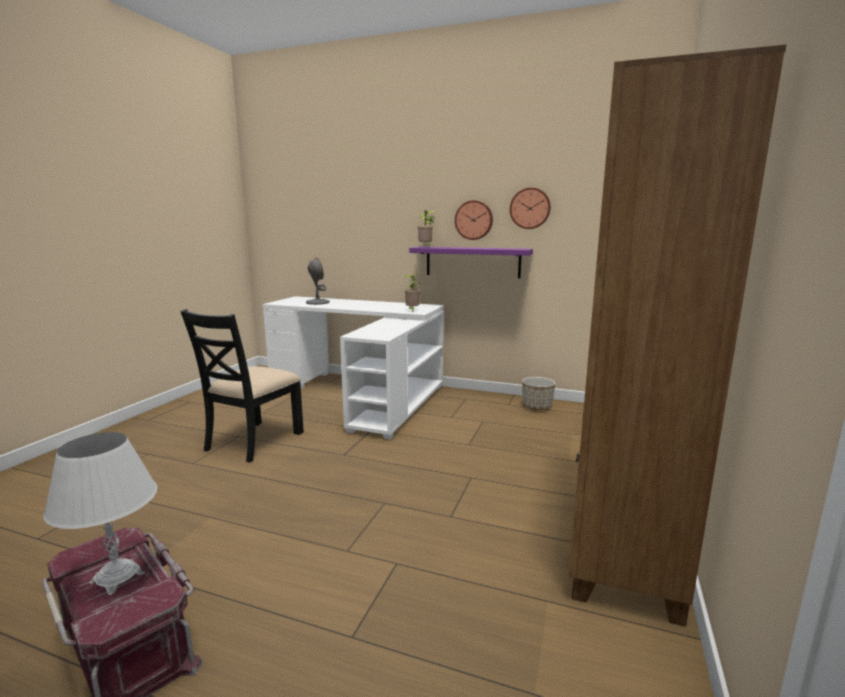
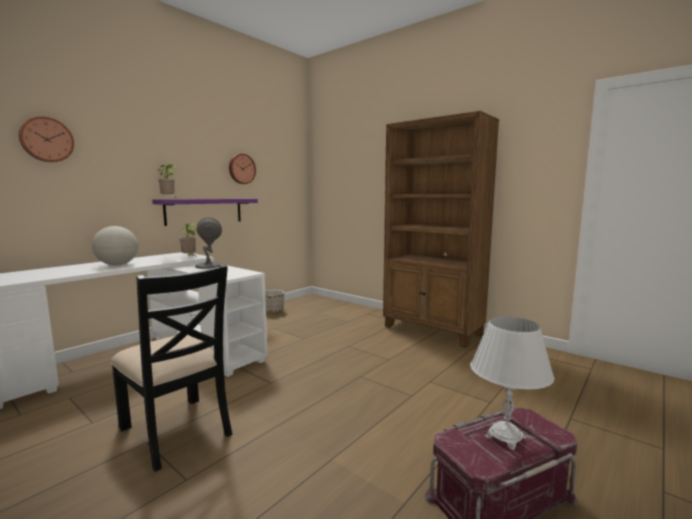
camera: 70 degrees left, 5 degrees down
(317, 302) = (50, 273): grey table lamp -> grey table lamp (208, 266)
(358, 305) = (117, 265): none -> globe
(474, 220) = (202, 176): wall clock -> wall clock (46, 139)

